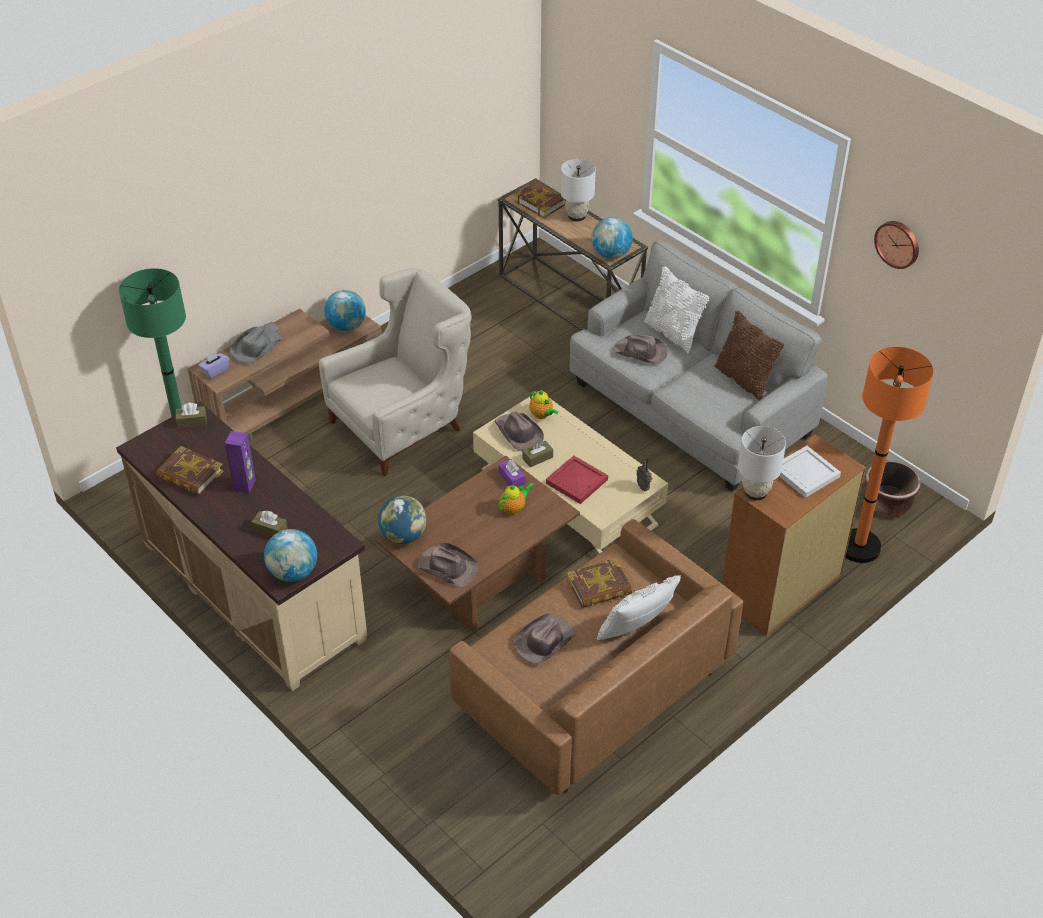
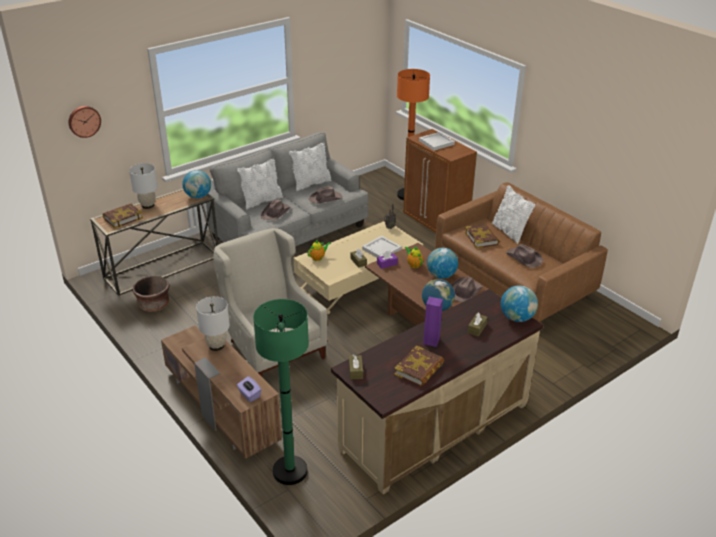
camera: 85 degrees left, 10 degrees down
(255, 347) = (226, 371): grey hat -> none
(346, 326) = (188, 342): globe -> globe (441, 275)
(518, 433) = (333, 267): brown hat -> brown hat (326, 198)
(576, 480) = (381, 249): red tray -> white tray
(744, 380) = (311, 183): brown pillow -> white pillow
(756, 492) = (450, 156): white table lamp -> white table lamp (216, 345)
(887, 503) = (378, 184): brown planter -> brown planter (154, 305)
(898, 243) = (327, 55): wall clock -> wall clock (84, 121)

